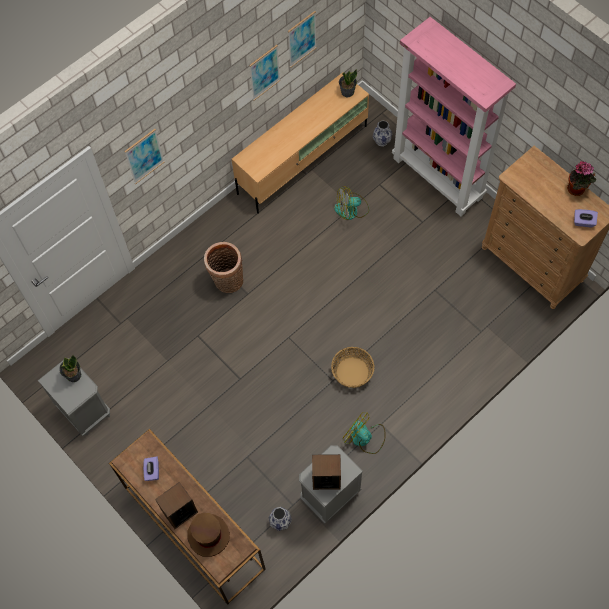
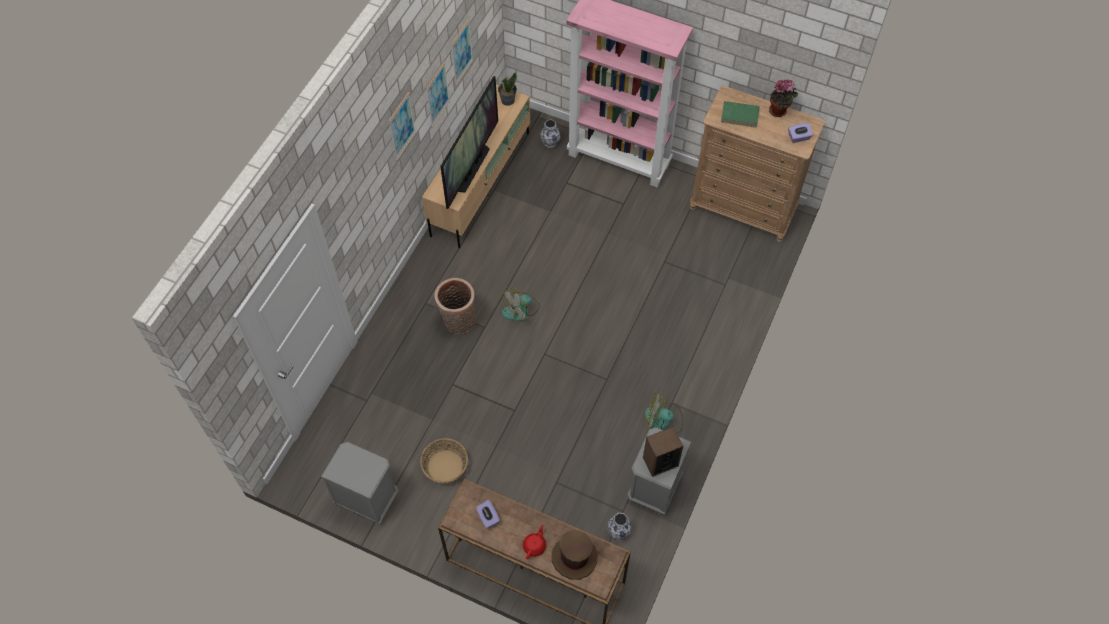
camera: 25 degrees left, 5 degrees down
(73, 375) = (357, 457): potted plant -> none
(144, 156) = (355, 207): picture -> picture (401, 126)
(180, 512) = (534, 546): speaker -> red teapot
(286, 146) = (471, 168): none -> television
(351, 210) = (550, 214): fan -> fan (521, 310)
(352, 372) = (622, 364): basket -> basket (445, 466)
(537, 181) = (740, 115): none -> green book

